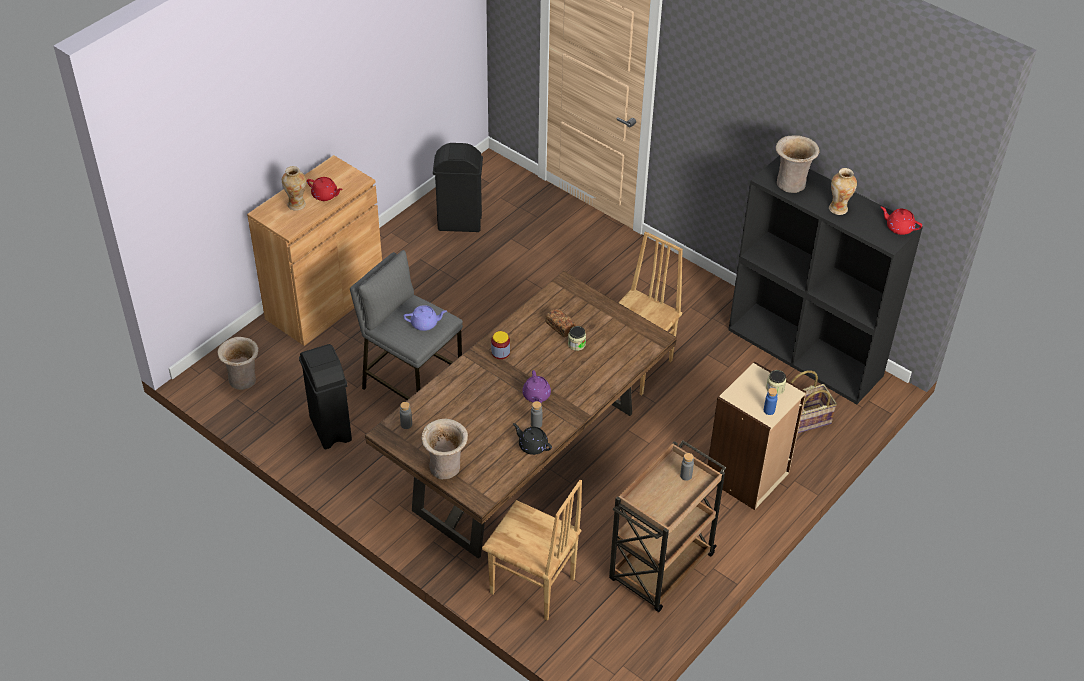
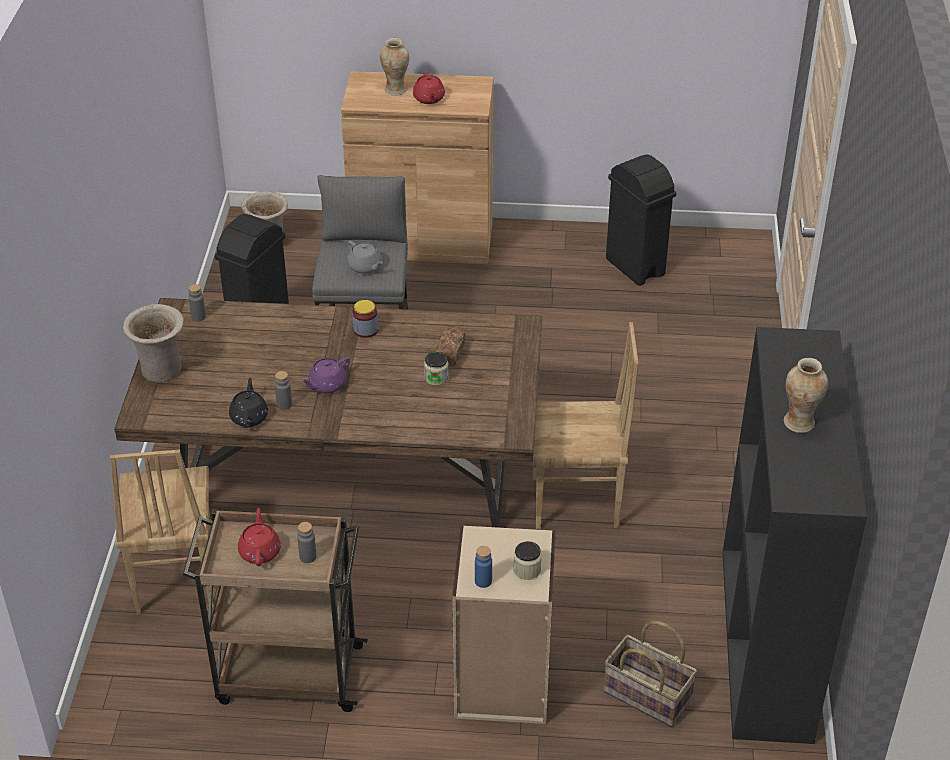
camera: 55 degrees right, 5 degrees down
(425, 324) = (365, 267): purple teapot -> grey teapot
(791, 183) = (794, 362): beige vase -> none
(899, 227) = (834, 494): red teapot -> red teapot (260, 551)

